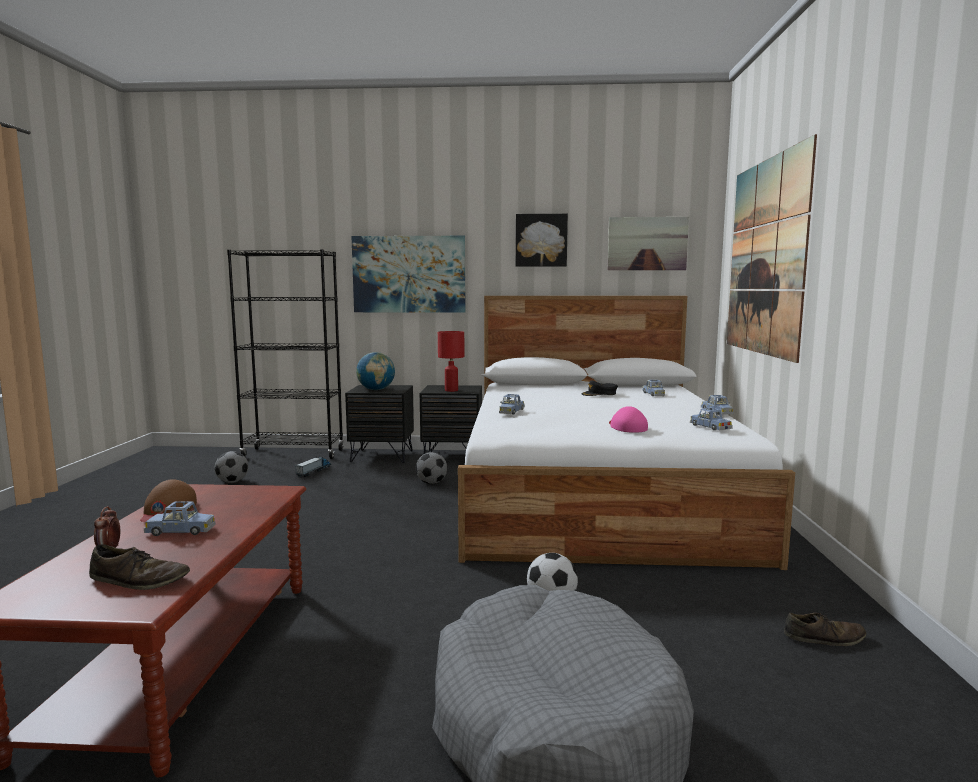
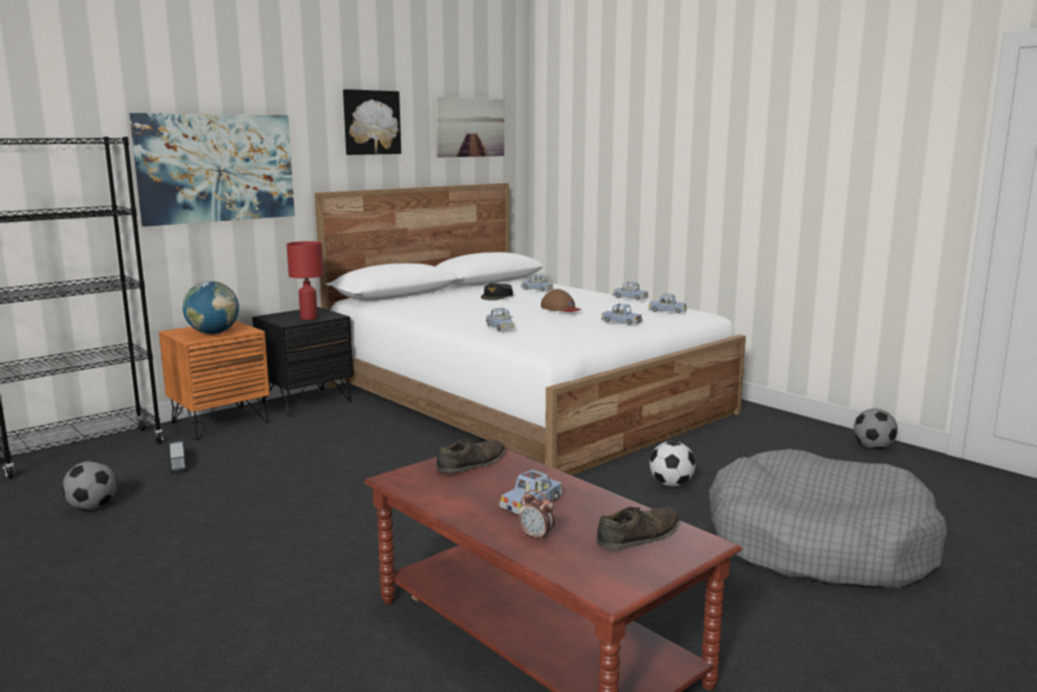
camera: 45 degrees left, 5 degrees up
(168, 510) = (454, 498): brown cap -> brown cap (561, 308)
(382, 456) = (220, 423): black nightstand -> orange nightstand
(431, 483) = (355, 433): football -> football (872, 447)
(626, 427) = (621, 322): pink cap -> blue toy car
(766, 257) = (621, 150): picture -> none
(824, 638) = (824, 444): brown shoe -> brown shoe (472, 463)

